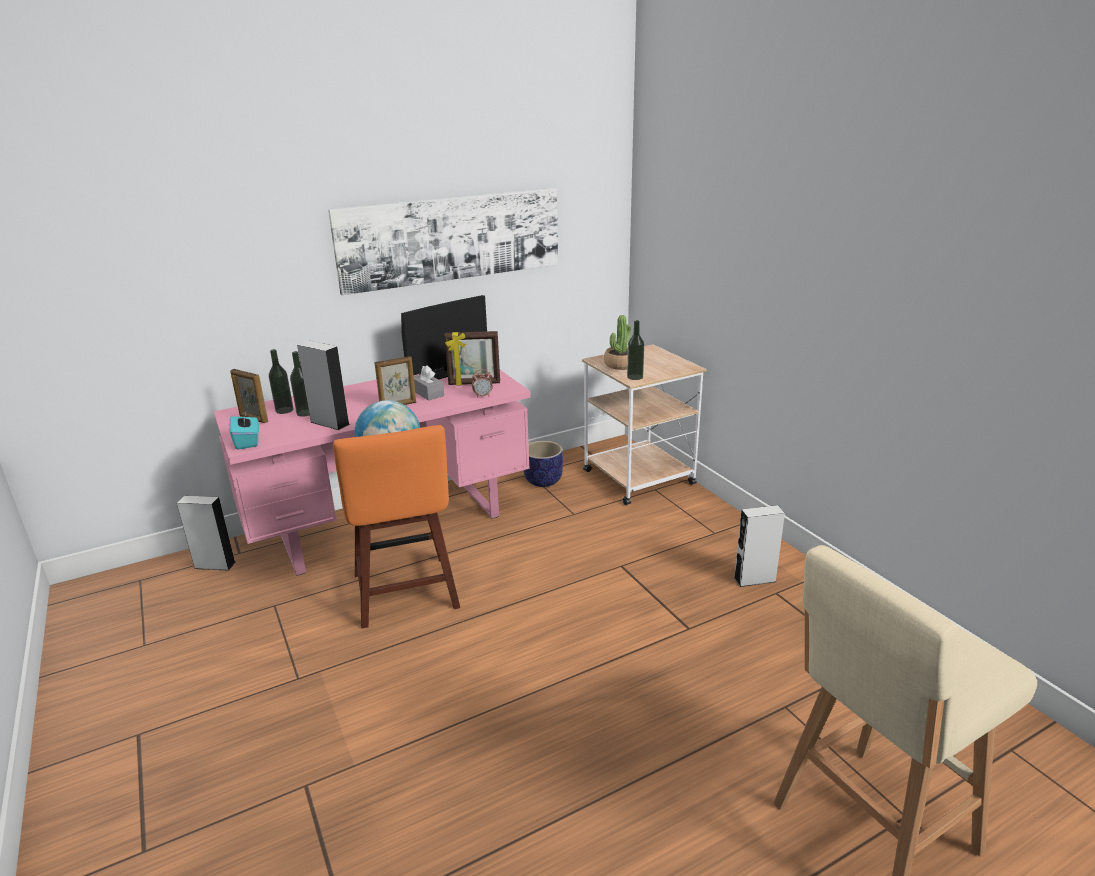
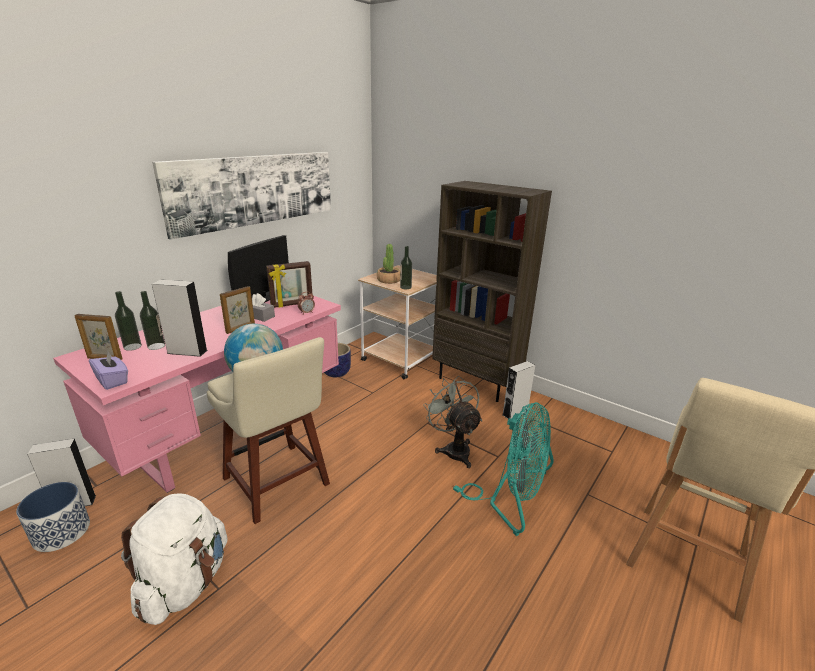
camera: 25 degrees left, 0 degrees up
(194, 588) = (61, 532): none -> planter
(247, 442) = (112, 380): turquoise tissue box -> purple tissue box
(272, 664) = (185, 583): none -> white backpack
(405, 594) = (278, 484): orange stool -> beige stool
(634, 605) = (453, 449): none -> grey fan
(672, 679) = (511, 495): none -> turquoise fan
(726, 528) = (476, 383): none -> brown bookcase

